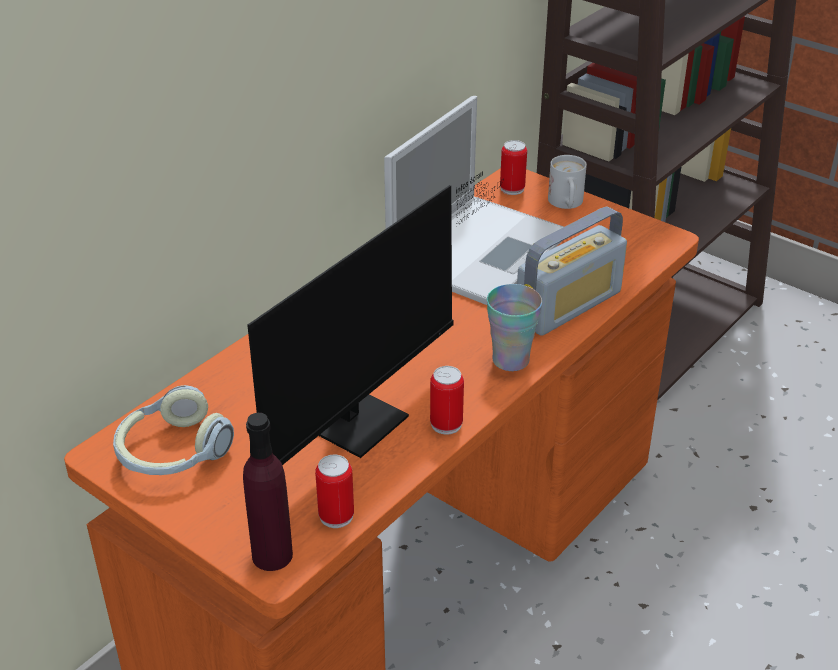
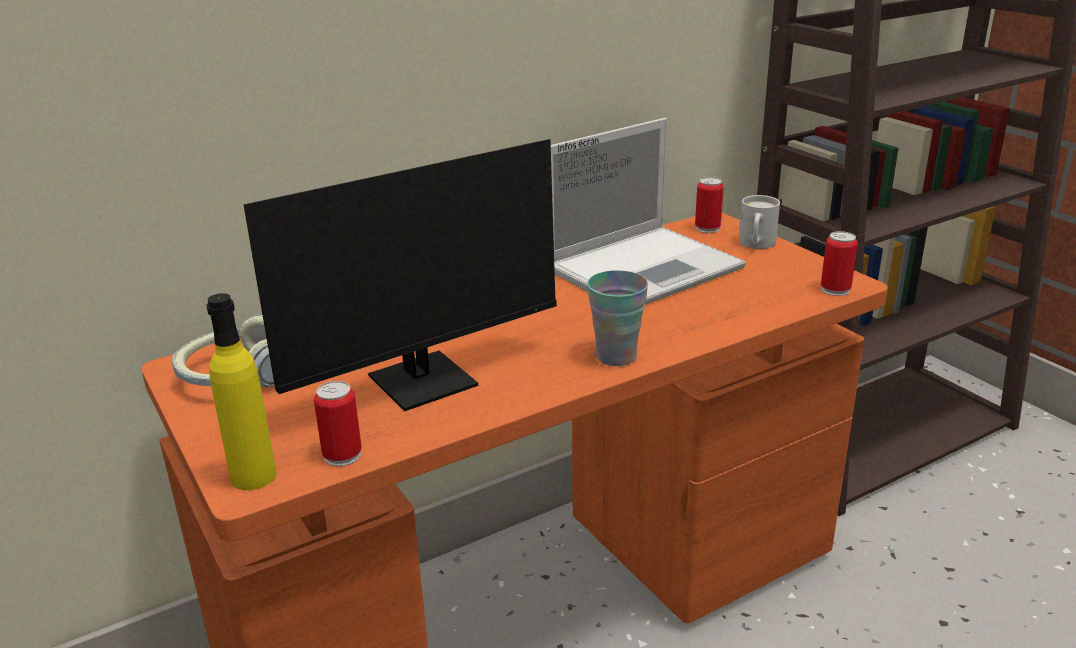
camera: 20 degrees right, 10 degrees down
(272, 555) = (253, 476): purple bottle -> yellow bottle
(446, 424) = (511, 398): can -> can (835, 289)
(568, 306) = (707, 322): radio -> none

